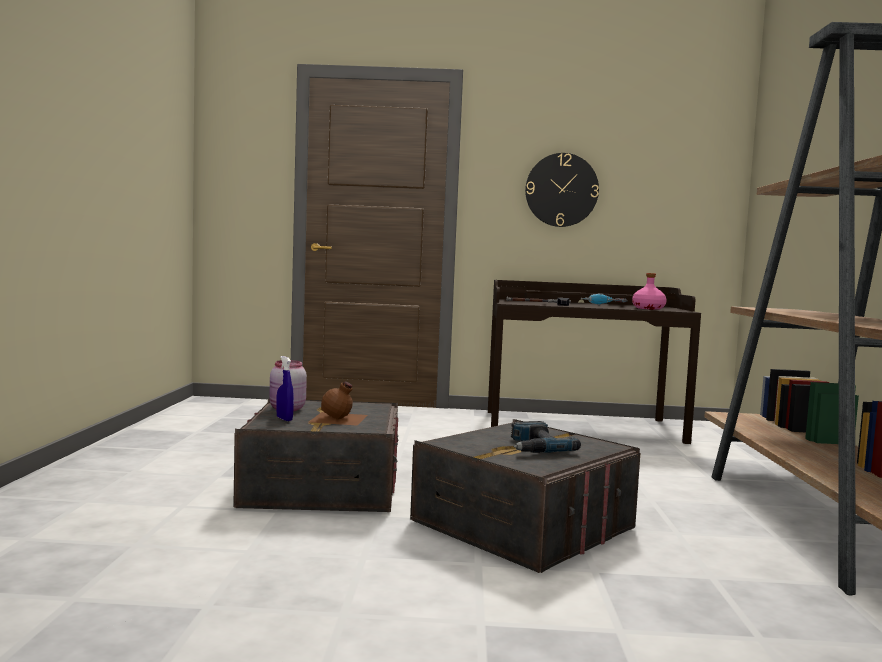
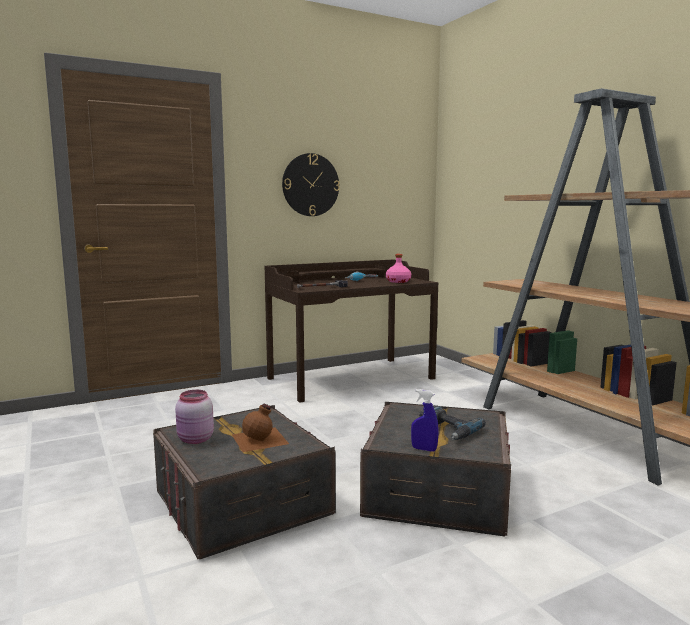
camera: 30 degrees left, 5 degrees up
(284, 419) = (215, 454): blue spray bottle -> blue spray bottle (424, 449)

